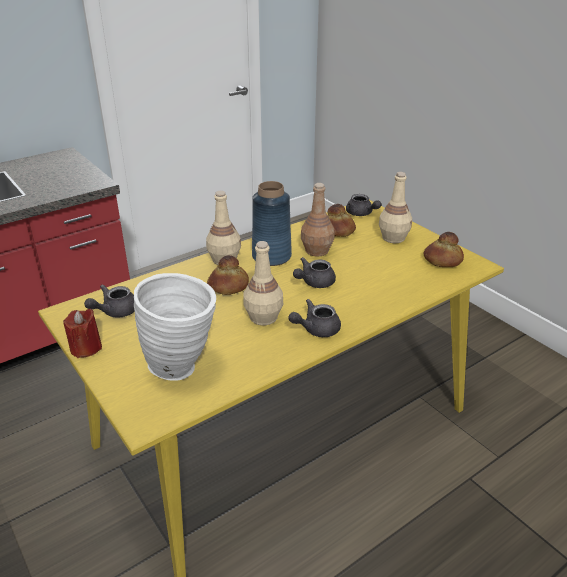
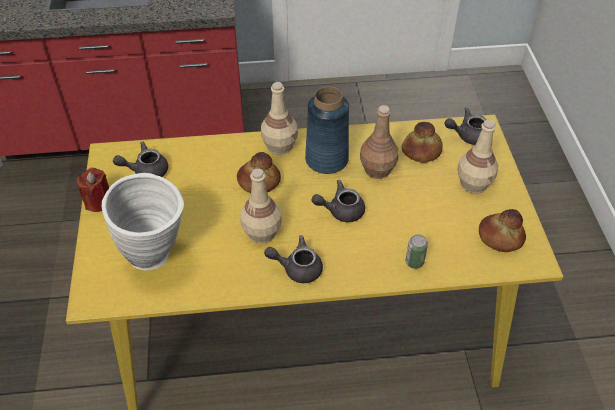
camera: 30 degrees right, 15 degrees up
(361, 214) = (467, 135): grey teapot -> grey teapot turned 90 degrees clockwise
(400, 294) = (414, 262): none -> can

